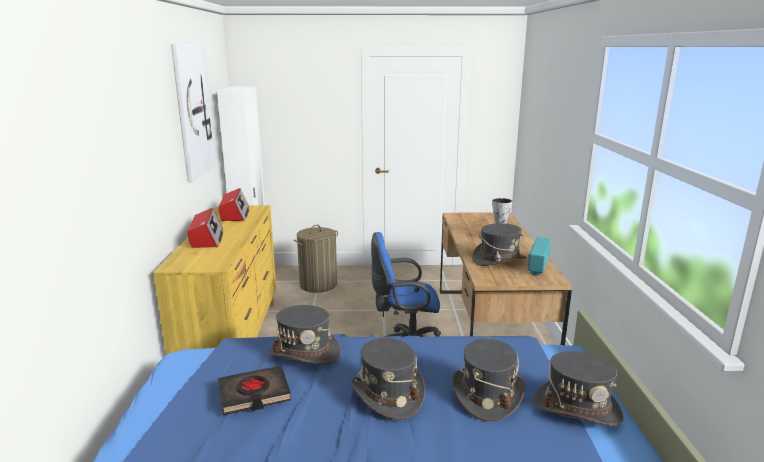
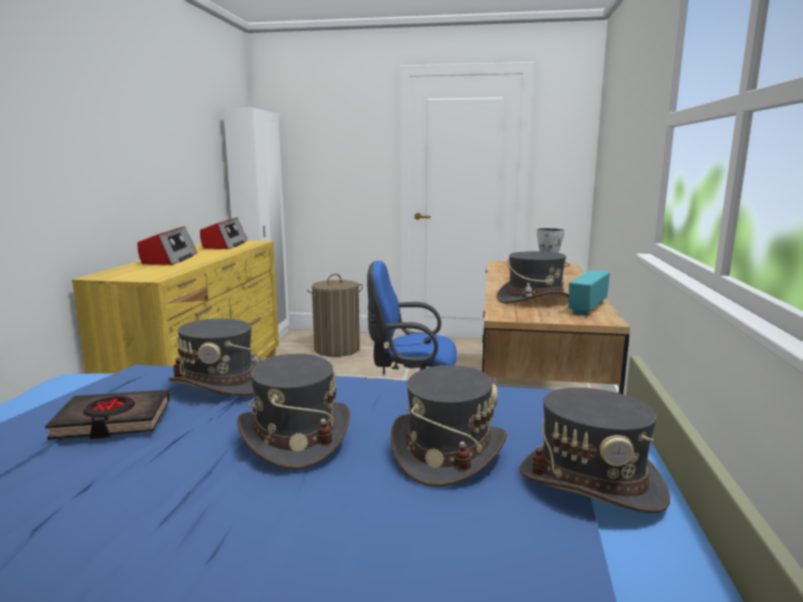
camera: 10 degrees right, 5 degrees down
(192, 110) = (177, 116): picture -> none

